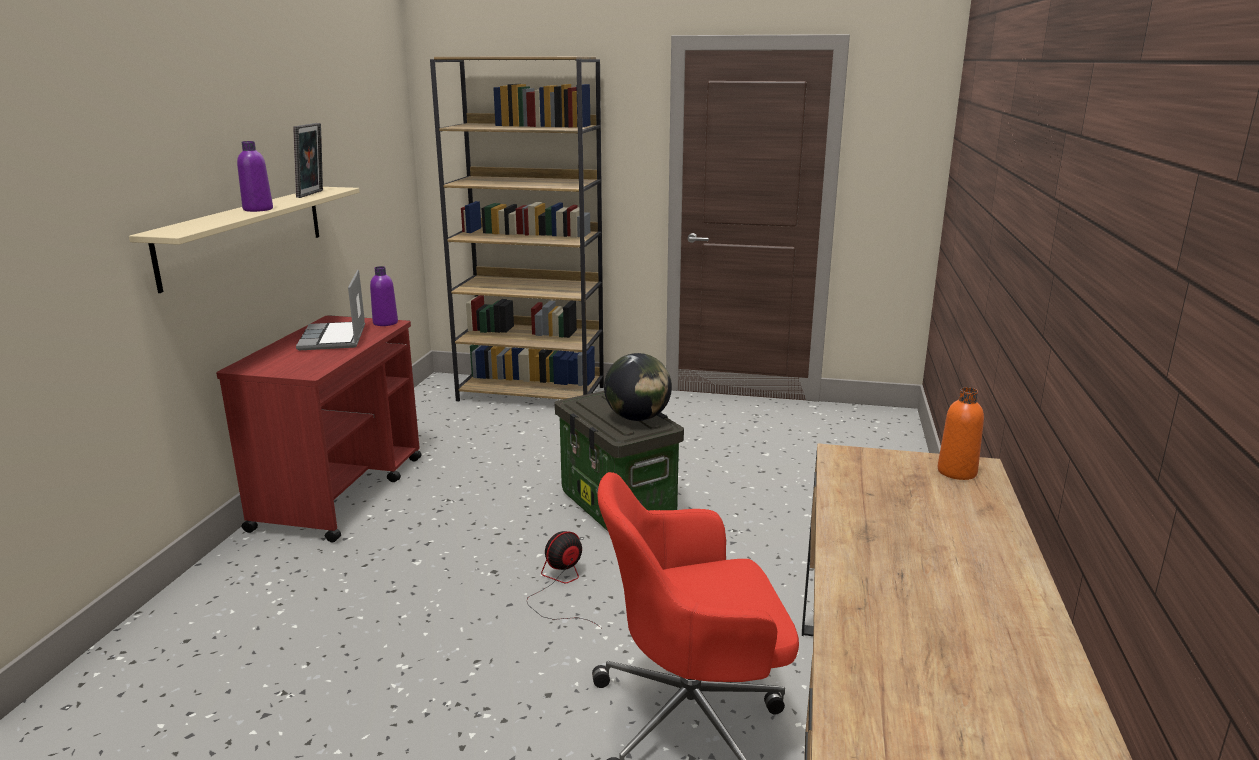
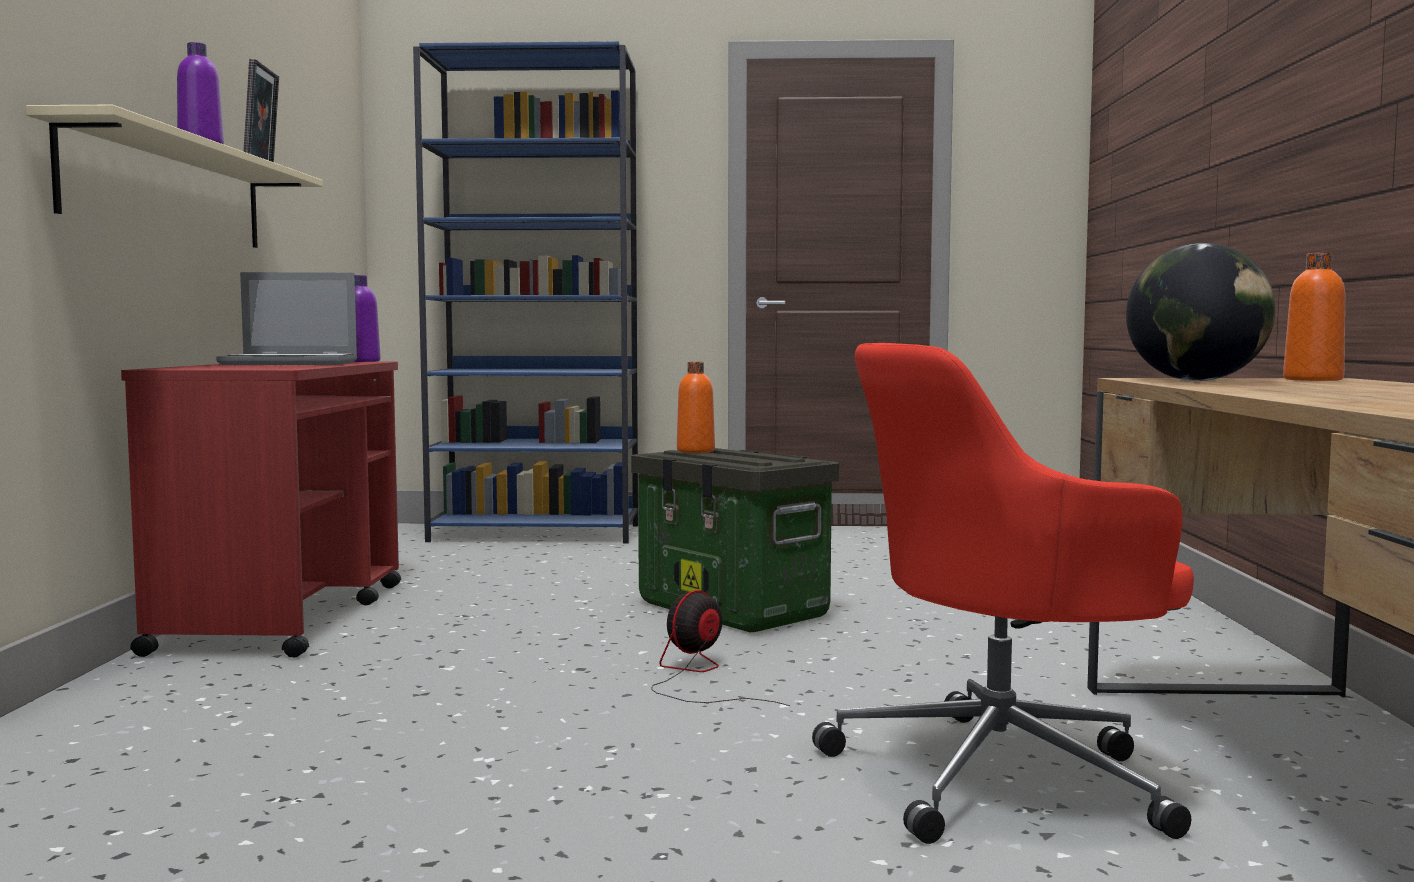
camera: 10 degrees left, 15 degrees down
(334, 338) = (292, 363): laptop -> laptop turned 75 degrees counterclockwise
(532, 393) = (537, 533): brown bookcase -> blue bookcase
(596, 403) = (695, 451): none -> orange bottle
(637, 418) = (767, 455): globe -> globe (1196, 381)

